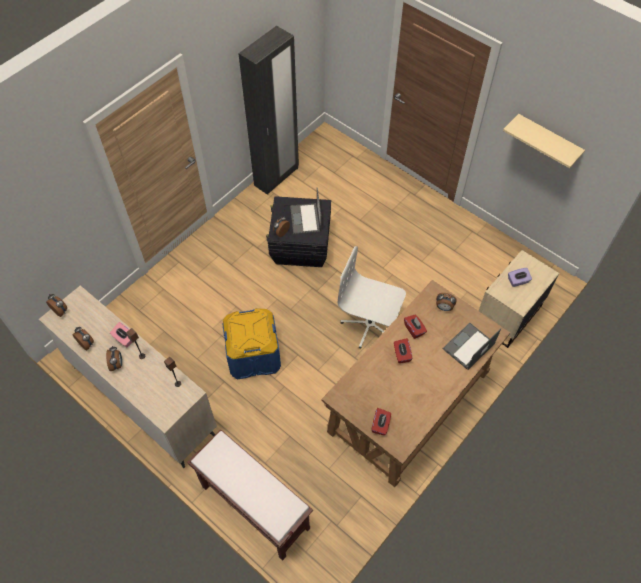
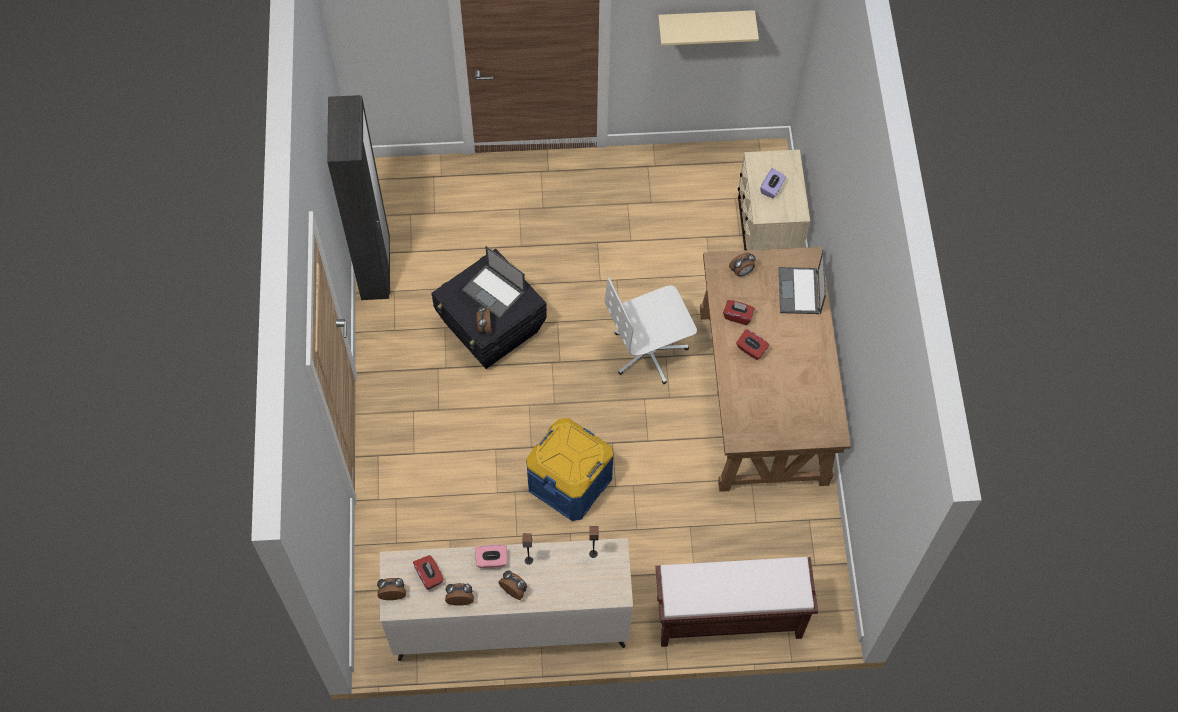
camera: 45 degrees left, 5 degrees up
(380, 425) = (799, 430): red tissue box -> red tissue box (429, 576)

